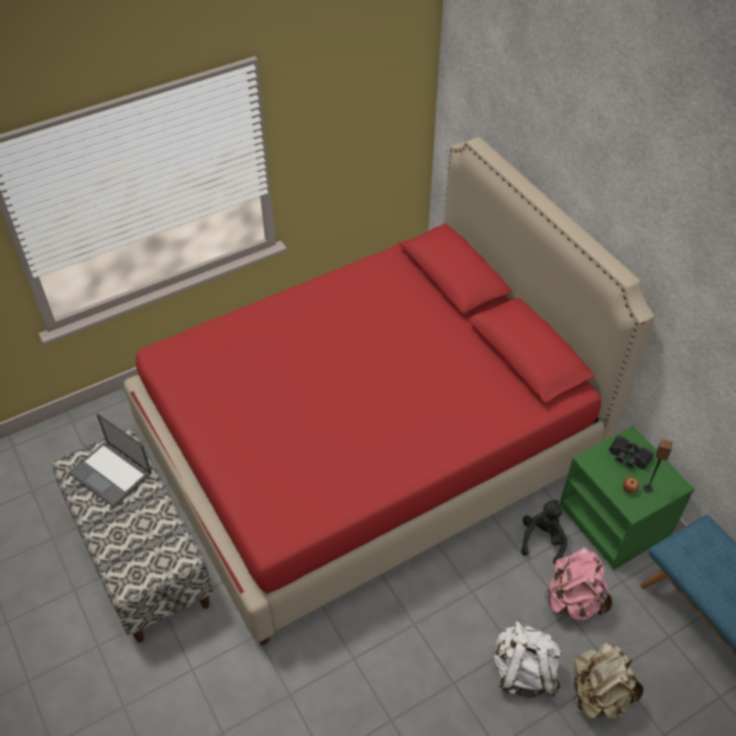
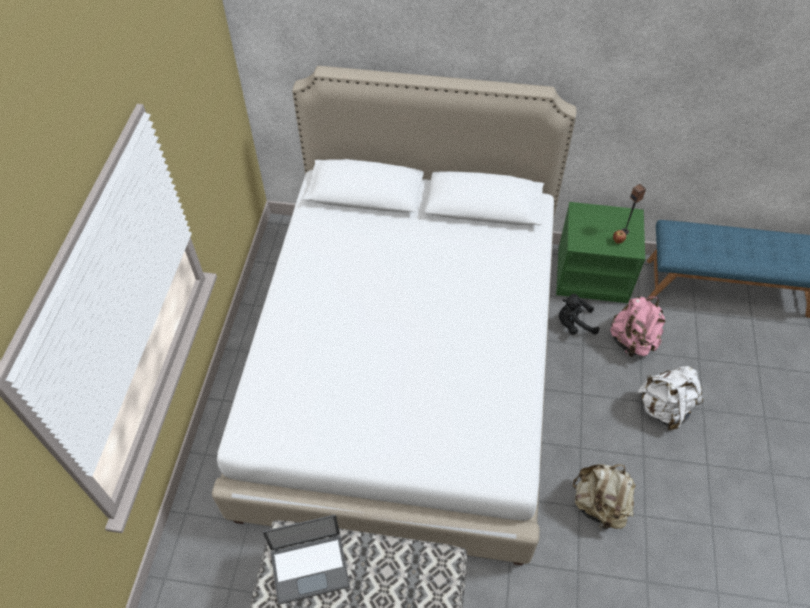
camera: 50 degrees left, 5 degrees up
(368, 446) = (405, 370): red bed -> white bed
(542, 539) = (574, 324): black plush toy -> black plush toy turned 60 degrees counterclockwise
(598, 694) = (708, 379): beige backpack -> beige backpack (600, 505)
(628, 458) = (593, 223): black binoculars -> none

